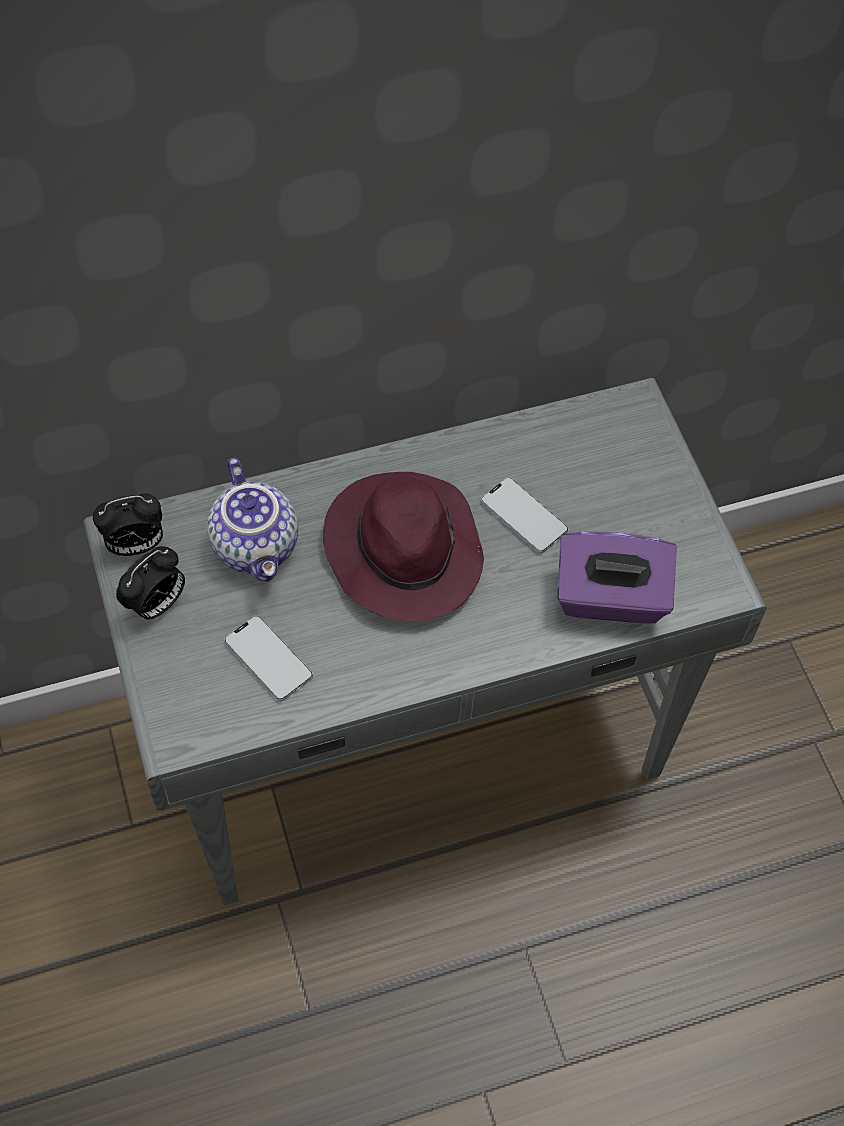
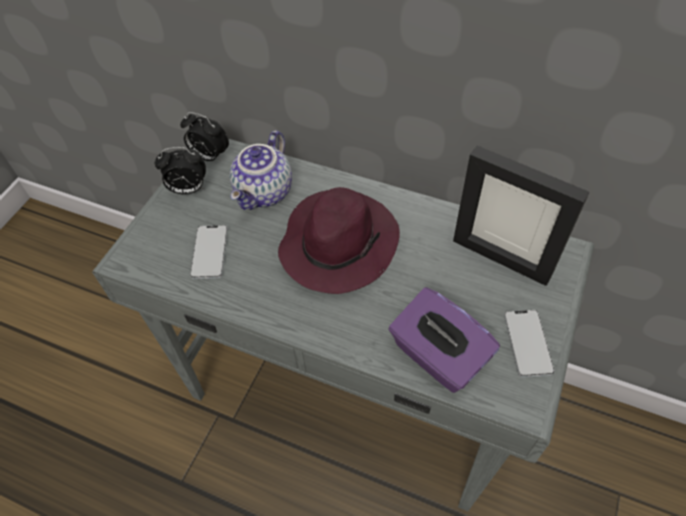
camera: 45 degrees right, 5 degrees down
(524, 516) = (428, 271): phone -> phone (527, 343)
(581, 451) = (502, 256): none -> picture frame

